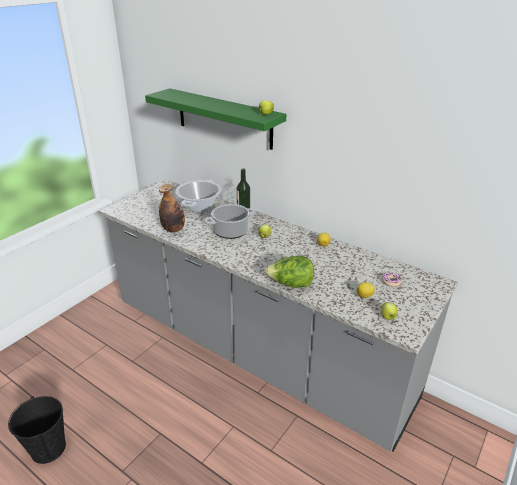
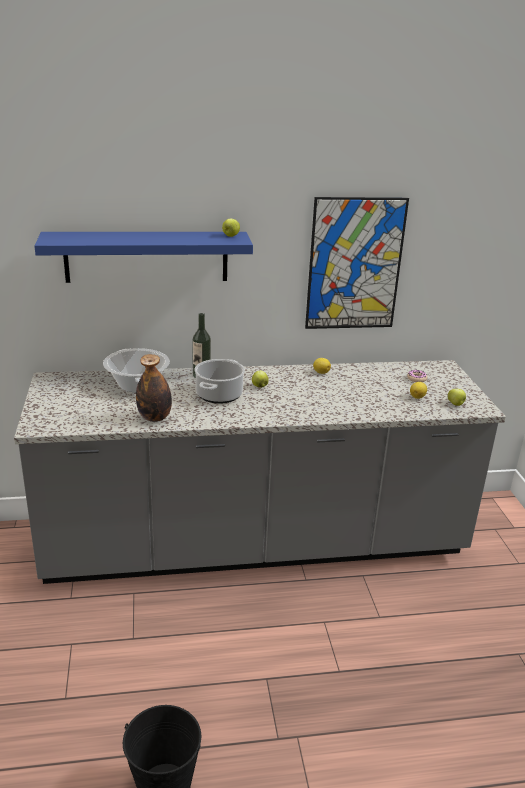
camera: 45 degrees left, 5 degrees down
(224, 118) = (146, 256): green shelf -> blue shelf
(290, 285) = (353, 415): lettuce -> none
(370, 162) = (354, 264): none -> picture

